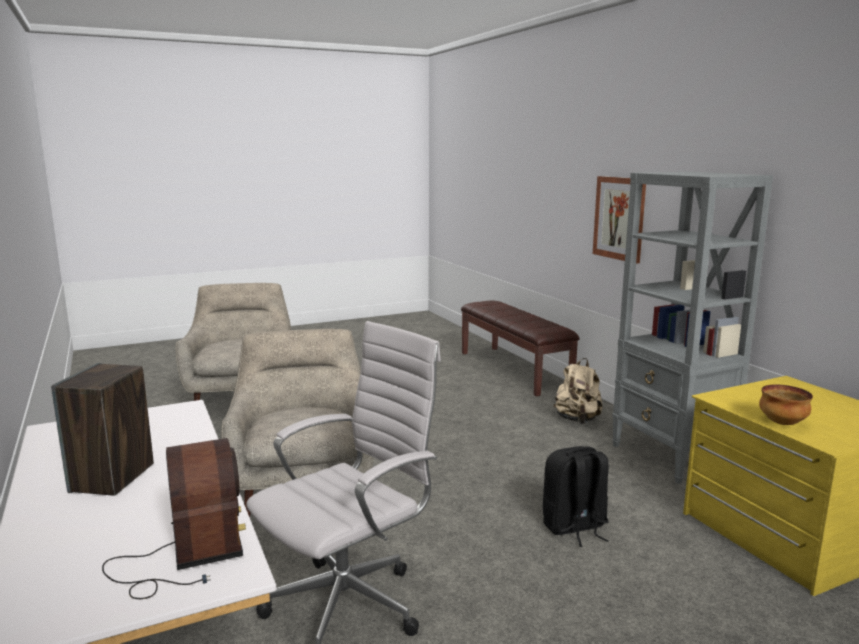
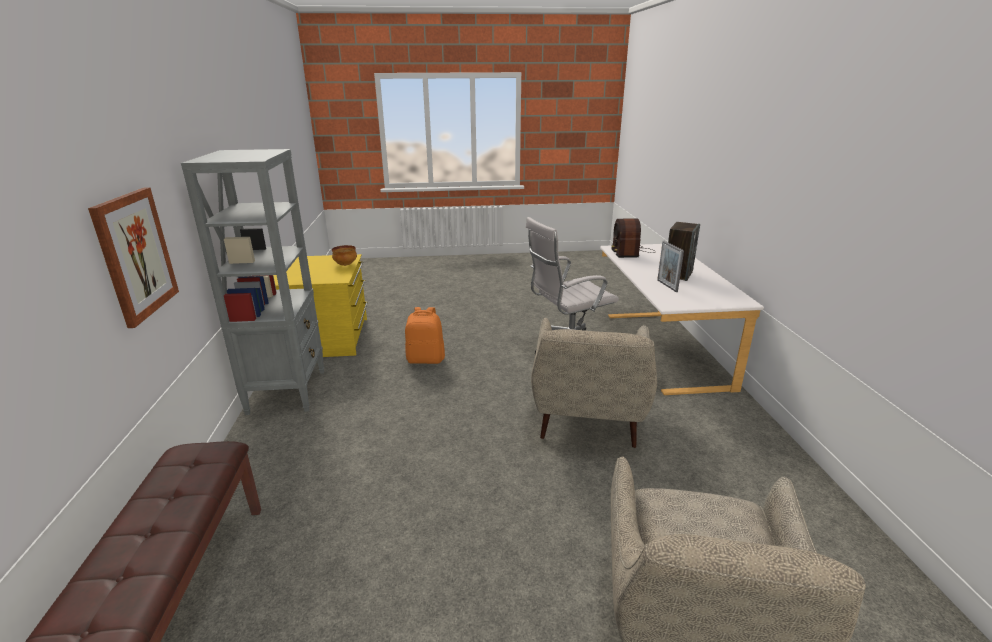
camera: 160 degrees left, 10 degrees up
(161, 443) = (667, 286): none -> picture frame
(574, 527) = (426, 359): black backpack -> orange backpack
(577, 420) = (285, 450): beige backpack -> none

